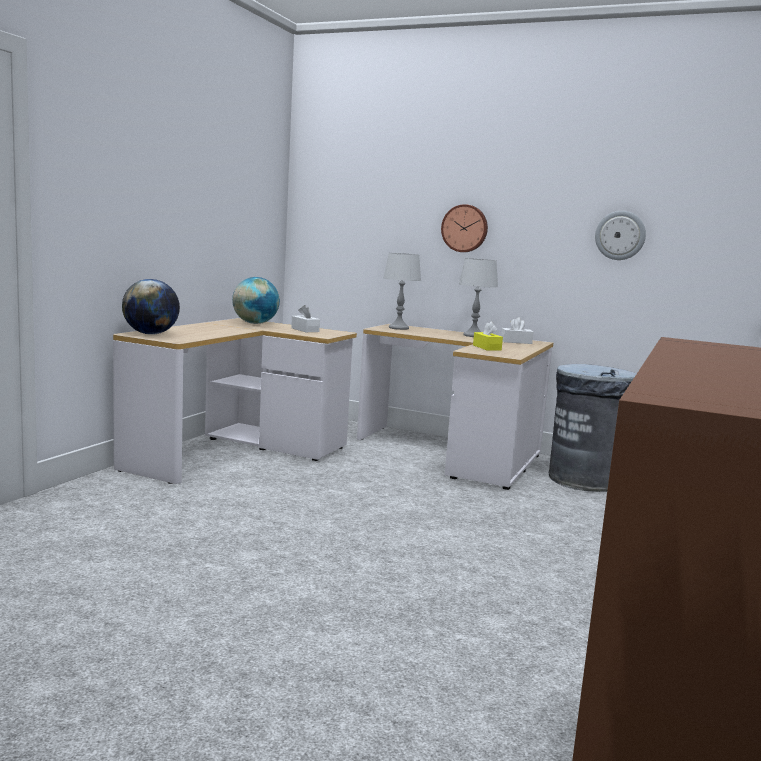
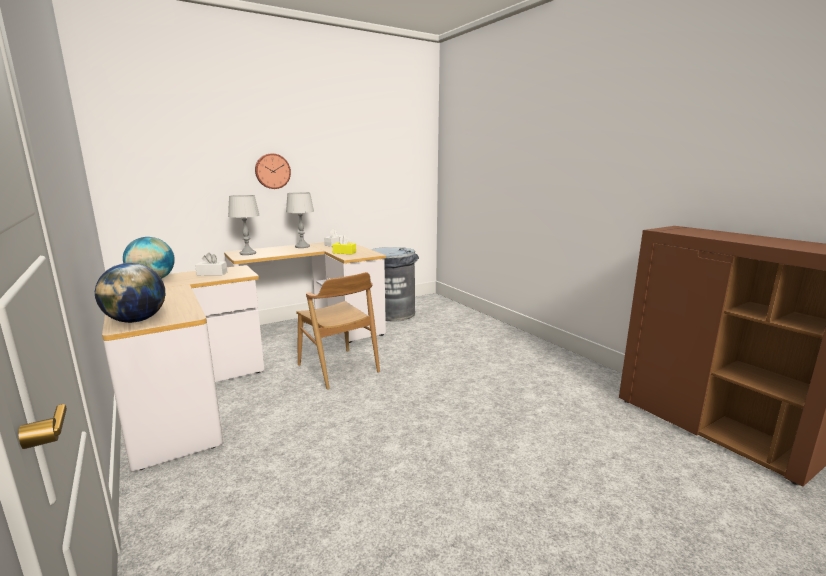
camera: 55 degrees left, 5 degrees up
(377, 489) = (338, 368): none -> brown chair
(620, 235) = (370, 168): wall clock -> none

